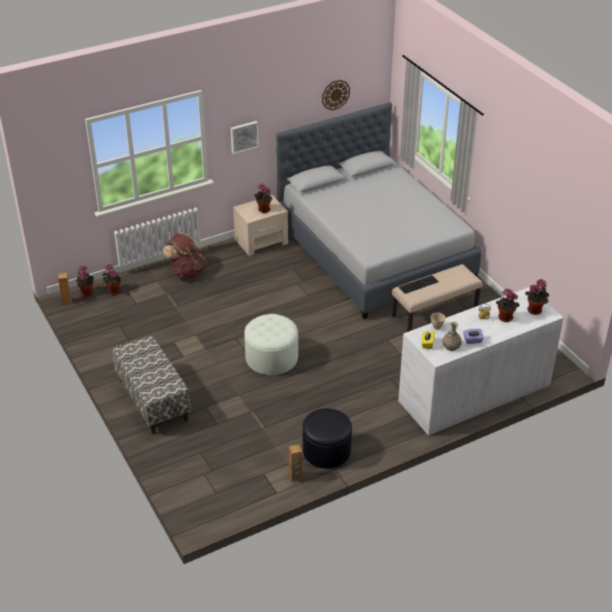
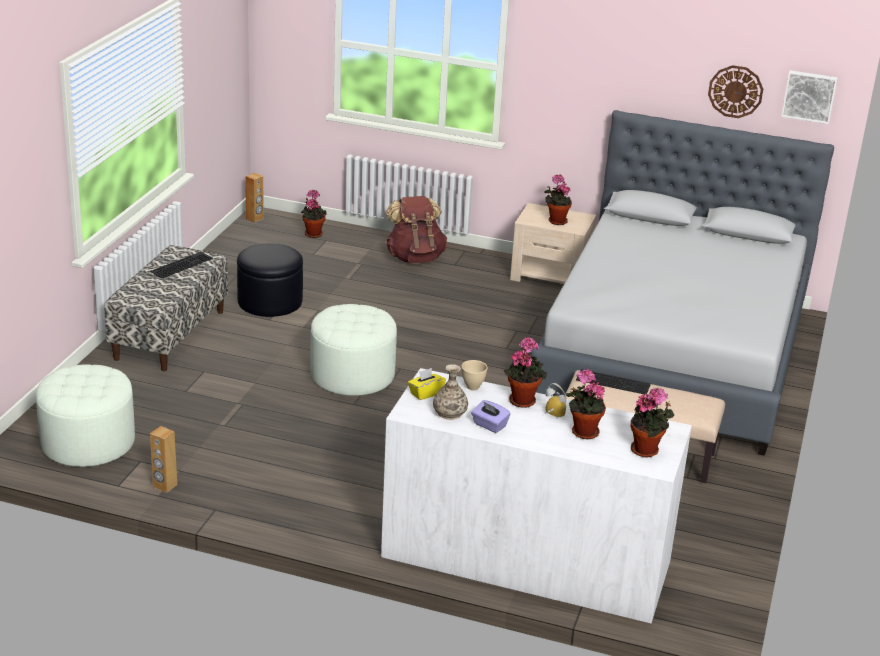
camera: 45 degrees right, 10 degrees down
(86, 292) = (286, 221): potted plant -> potted plant (522, 399)
(141, 355) = (181, 264): none -> keyboard
(224, 484) = (88, 442): none -> white ottoman
(244, 136) = (565, 95): picture -> picture (809, 96)
(326, 451) = (241, 488): black ottoman -> black ottoman (270, 301)

